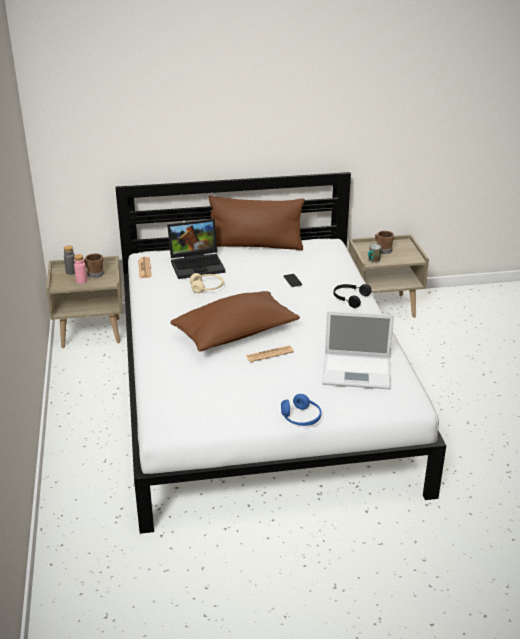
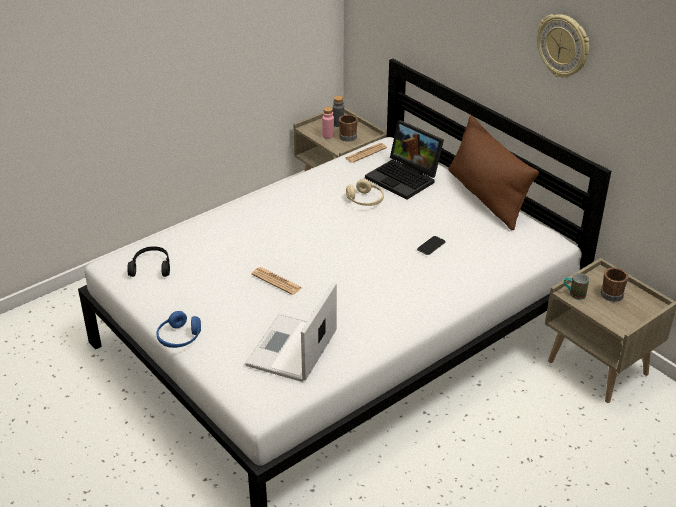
camera: 60 degrees right, 5 degrees up
(235, 334) = (294, 248): brown pillow -> none
(288, 103) = (563, 46): none -> wall clock
(349, 298) = (437, 298): black headphones -> black headphones (151, 266)
(358, 371) = (291, 350): laptop -> laptop turned 45 degrees clockwise

